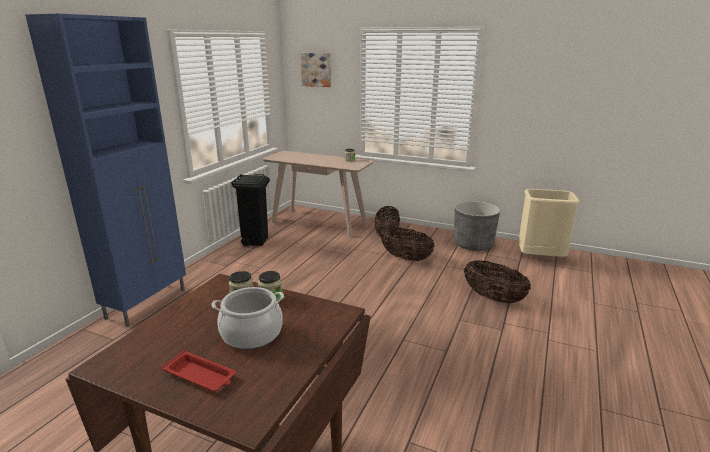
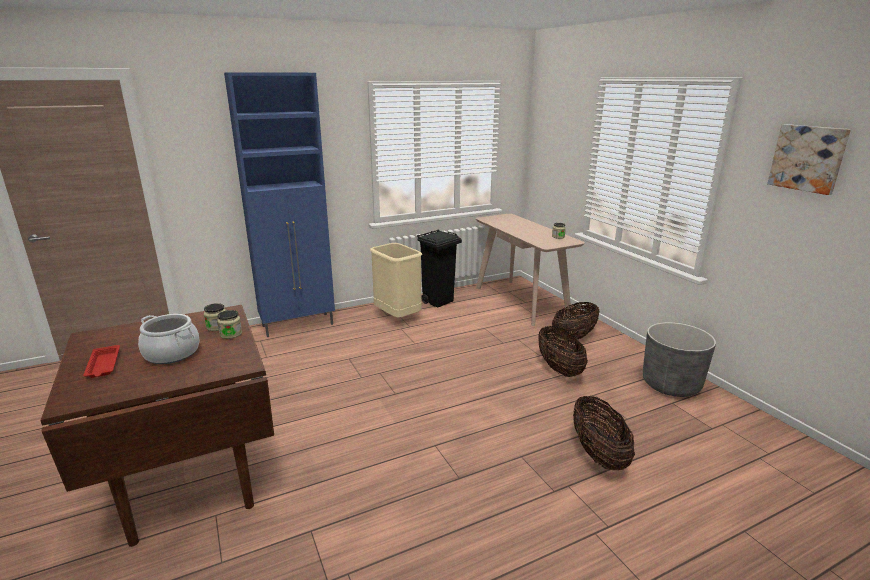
camera: 40 degrees right, 0 degrees up
(316, 69) = (555, 125): picture -> picture (808, 158)
(540, 258) = (751, 439): beige trash can -> beige trash can (398, 316)

